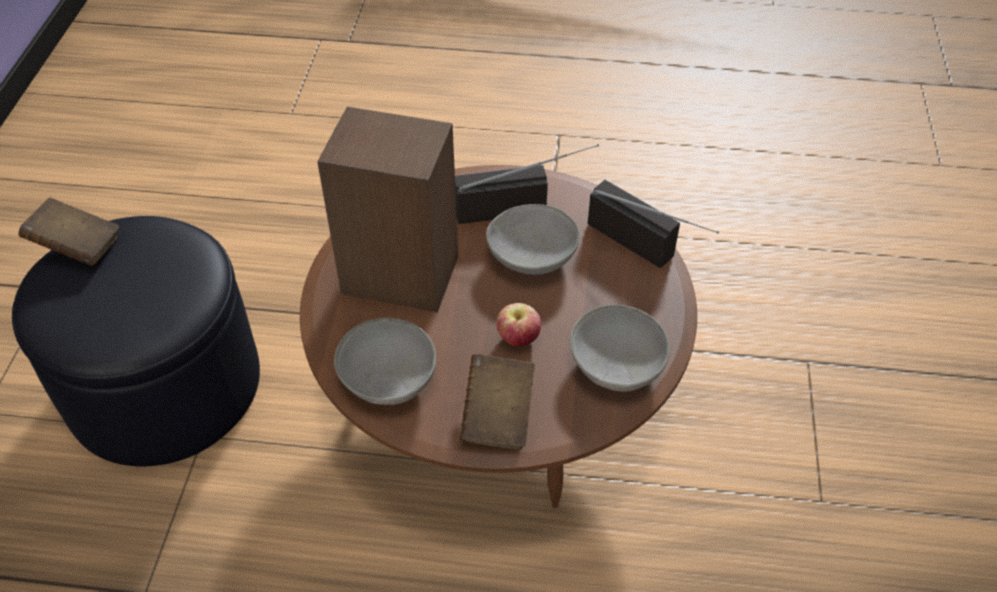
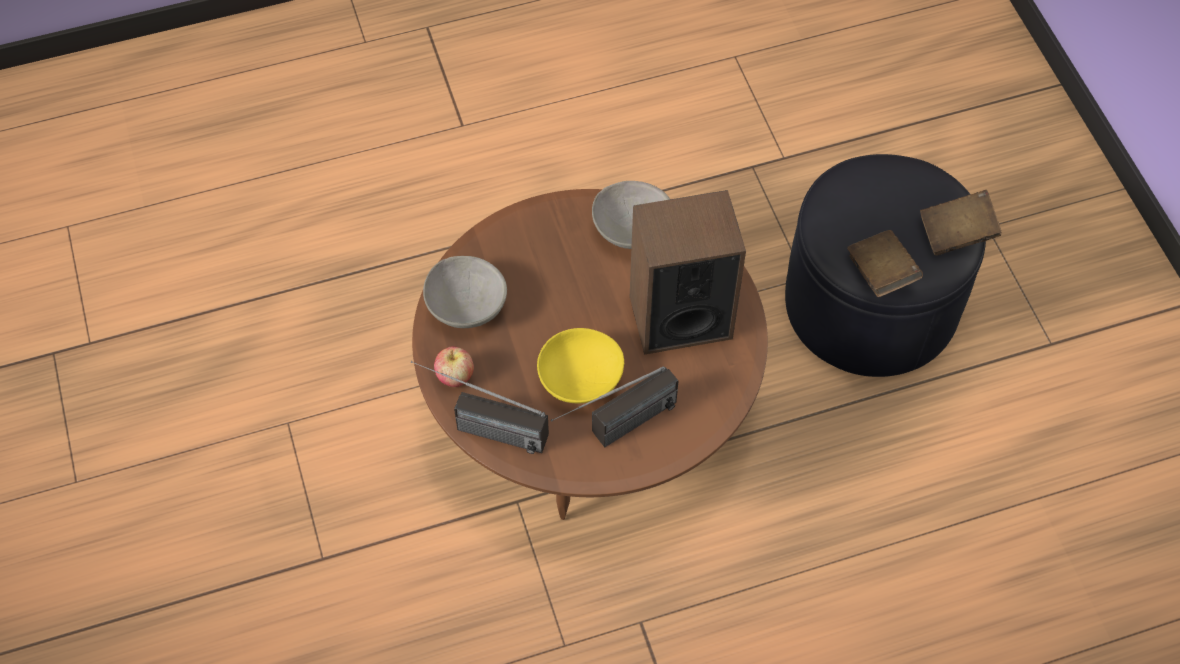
camera: 155 degrees right, 10 degrees up
(498, 415) = (537, 233): brown book -> brown book (881, 273)
(518, 339) = (553, 298): apple -> apple (455, 376)
(532, 258) = (580, 378): grey bowl -> yellow bowl

